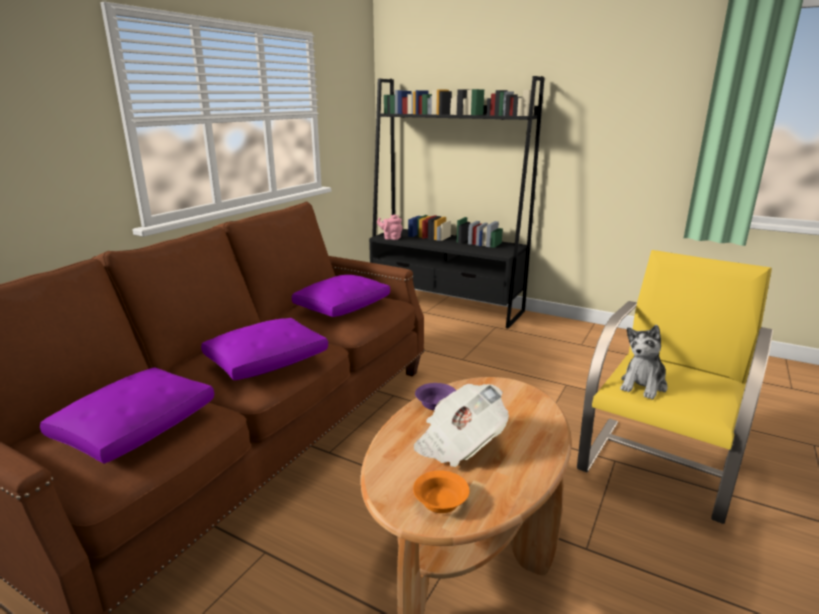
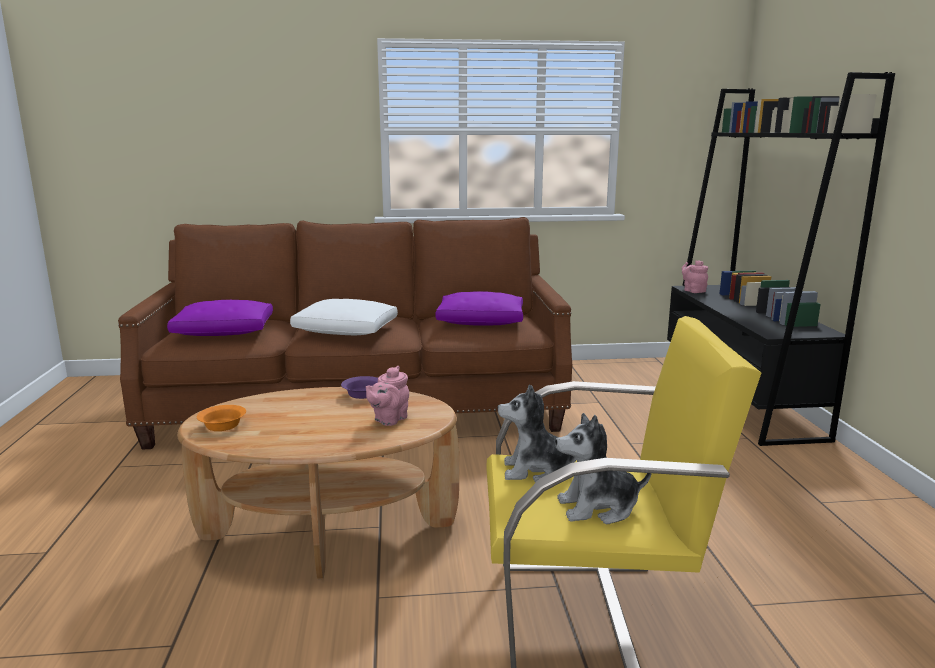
camera: 55 degrees right, 5 degrees down
(268, 361) = (347, 331): purple pillow -> white pillow
(458, 443) = (307, 415): newspaper -> none
(508, 409) = (388, 419): none -> pink teapot
(701, 386) = (598, 508): none -> plush toy

